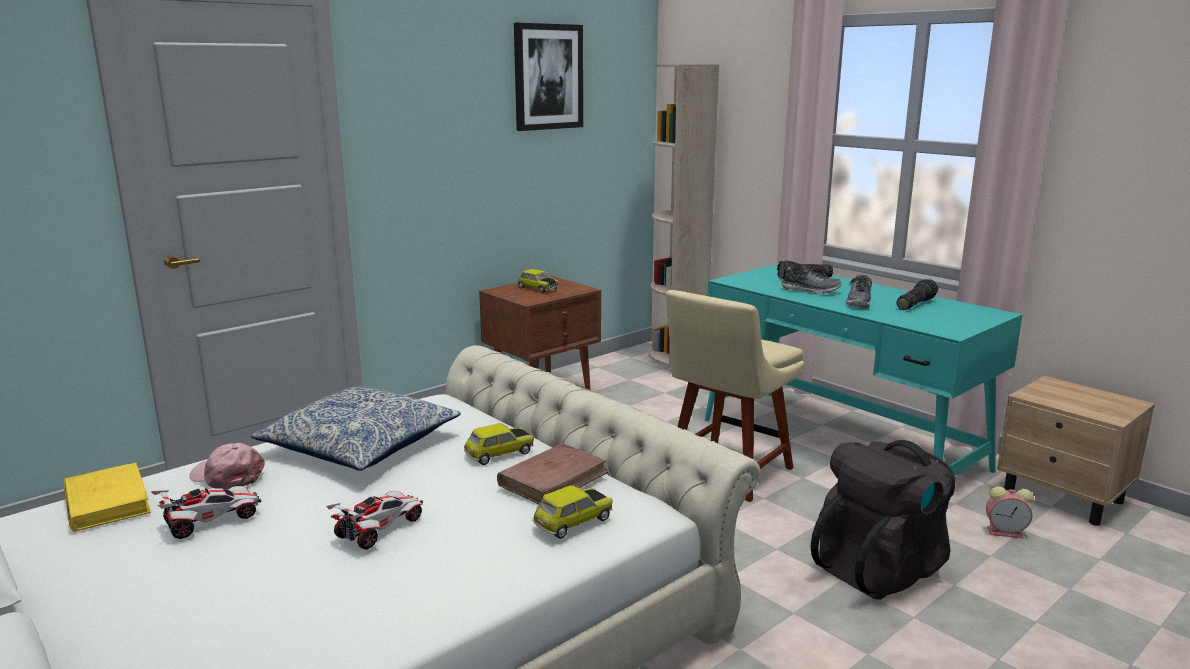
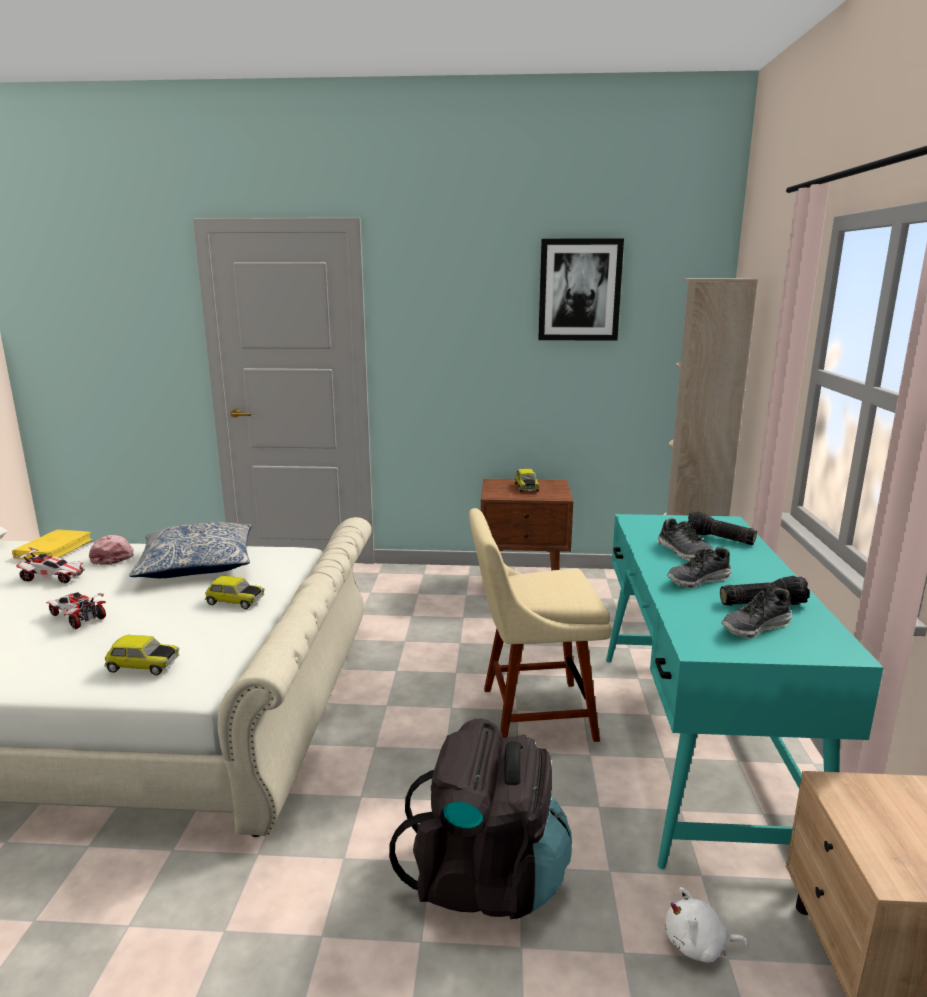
camera: 45 degrees right, 0 degrees up
(379, 529) = (77, 617): toy car -> toy car turned 135 degrees counterclockwise
(553, 479) = (206, 632): brown book -> none
(942, 315) = (755, 627): none -> shoe
(1006, 532) = (698, 945): alarm clock -> white plush toy

